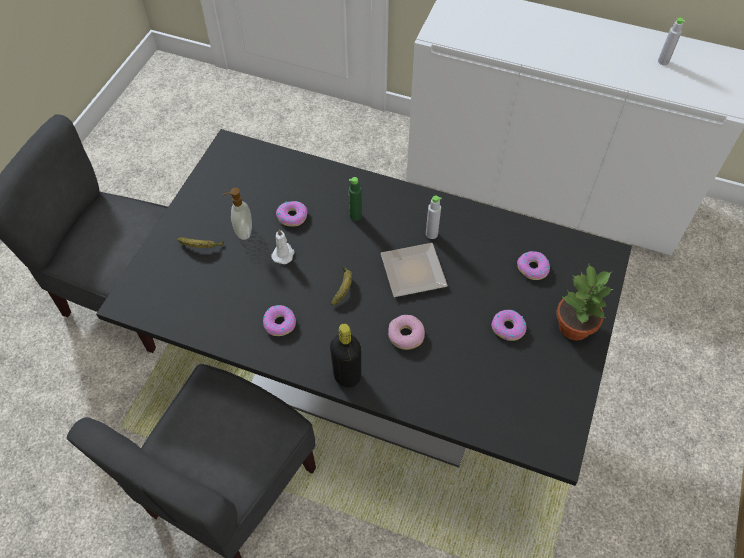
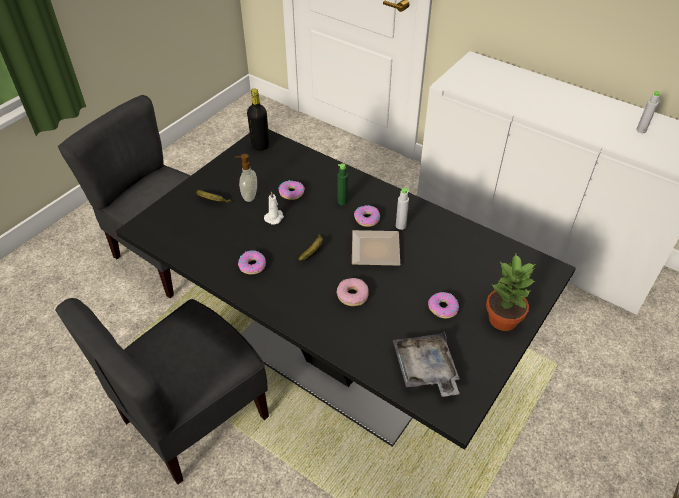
camera: 15 degrees right, 10 degrees down
(347, 376) = (292, 315): black bottle -> black bottle (260, 145)
(511, 407) = (425, 370): none -> grey tray
(532, 268) = (479, 267): donut -> donut (366, 219)

